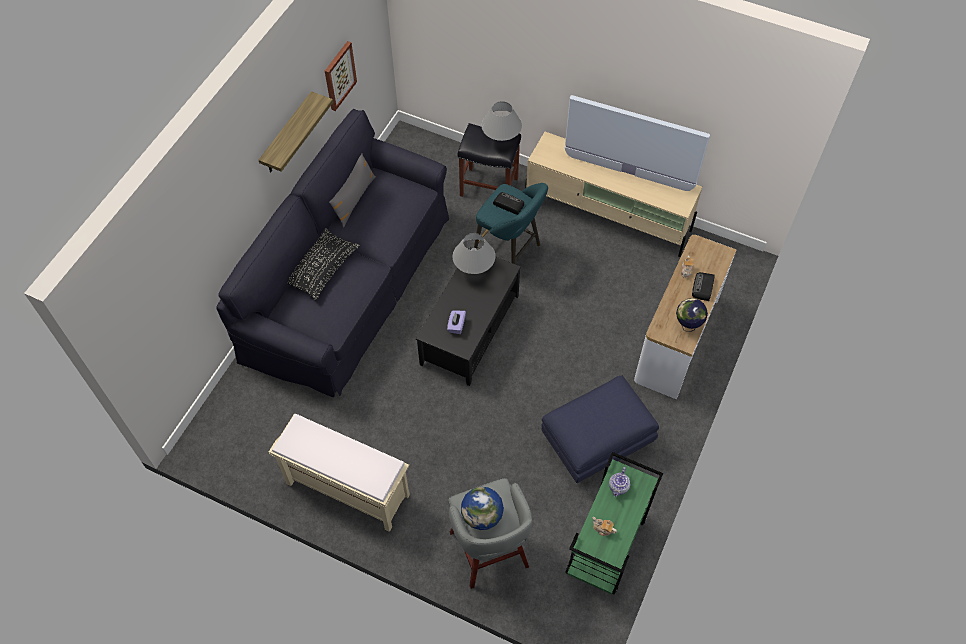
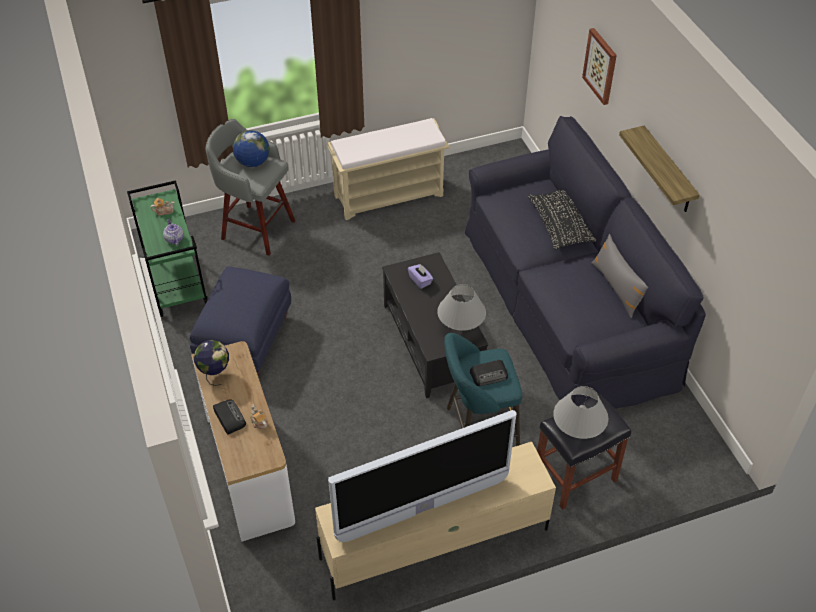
camera: 135 degrees right, 10 degrees down
(339, 75) = (724, 255): picture -> picture (601, 66)

